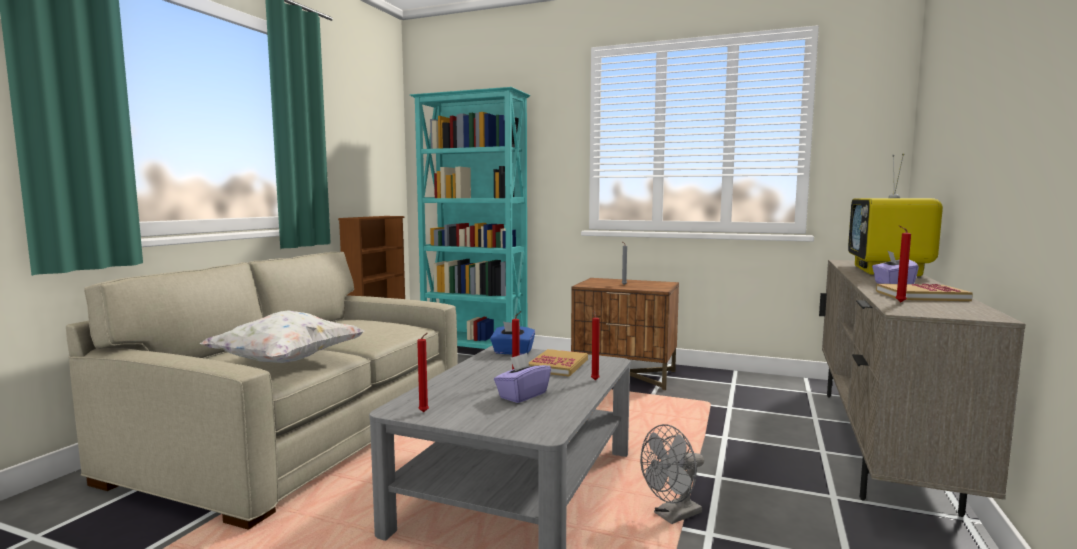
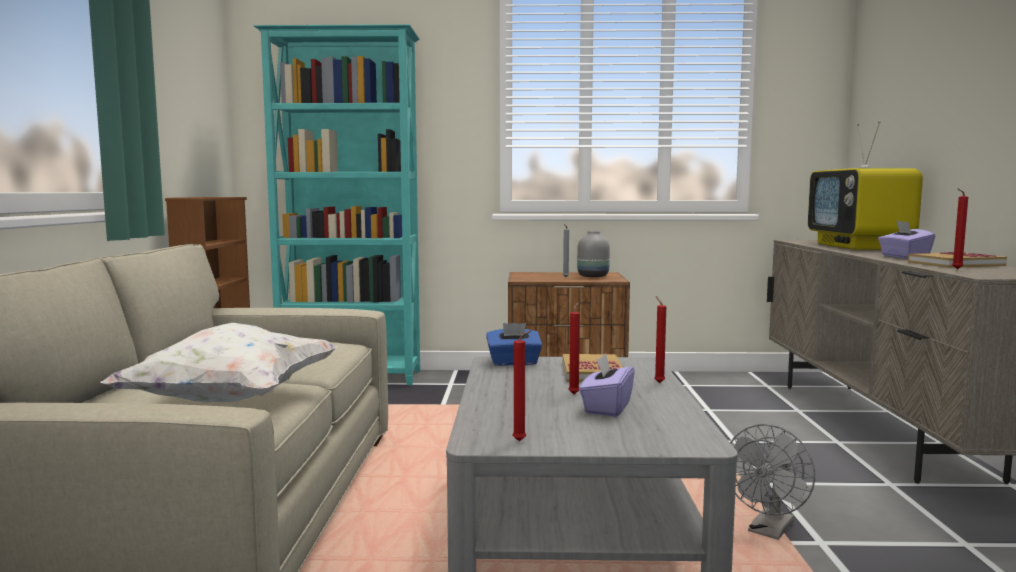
camera: 20 degrees left, 0 degrees up
(648, 285) = (593, 276): none -> grey vase

